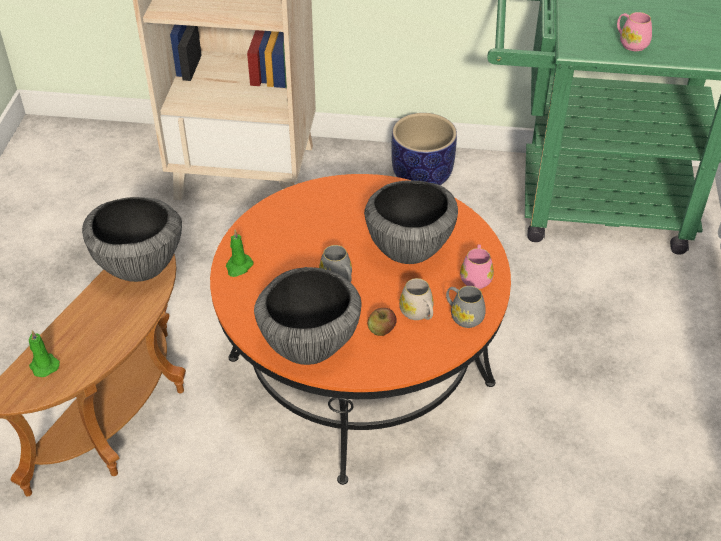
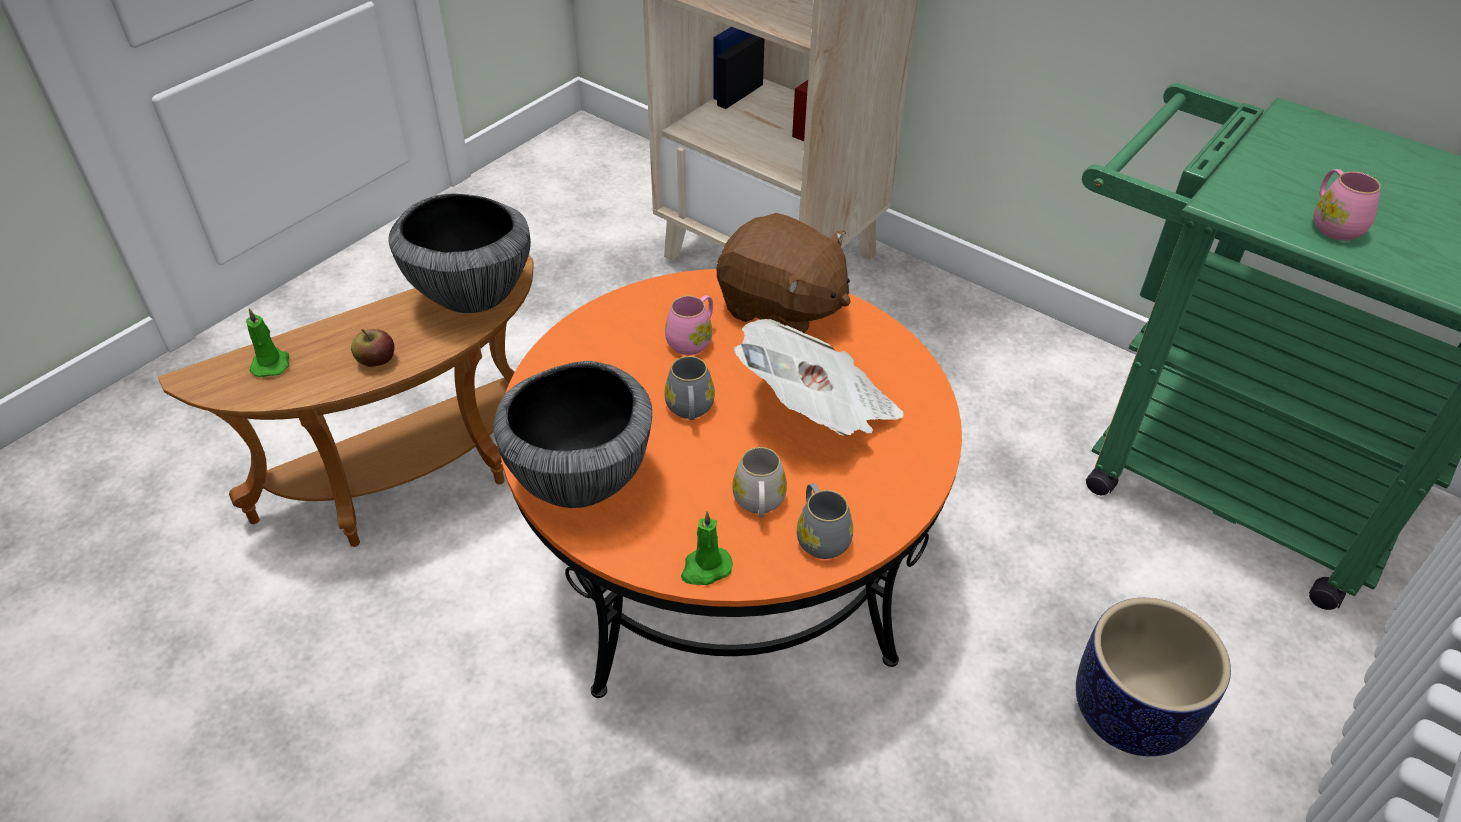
camera: 30 degrees right, 0 degrees up
(238, 267) = (581, 341): green candle -> green candle (705, 568)
(341, 199) = (781, 309): none -> brown plush toy
(381, 330) = (690, 503): apple -> apple (376, 361)
(409, 249) = (818, 410): bowl -> newspaper
(421, 176) = (991, 343): planter -> planter (1128, 711)
(476, 277) = (883, 489): pink mug -> pink mug (693, 340)

